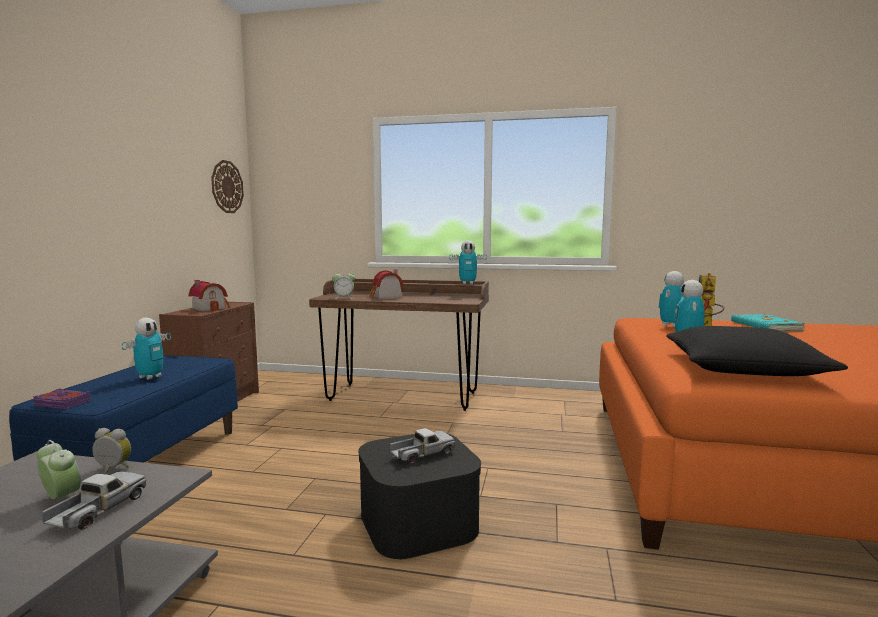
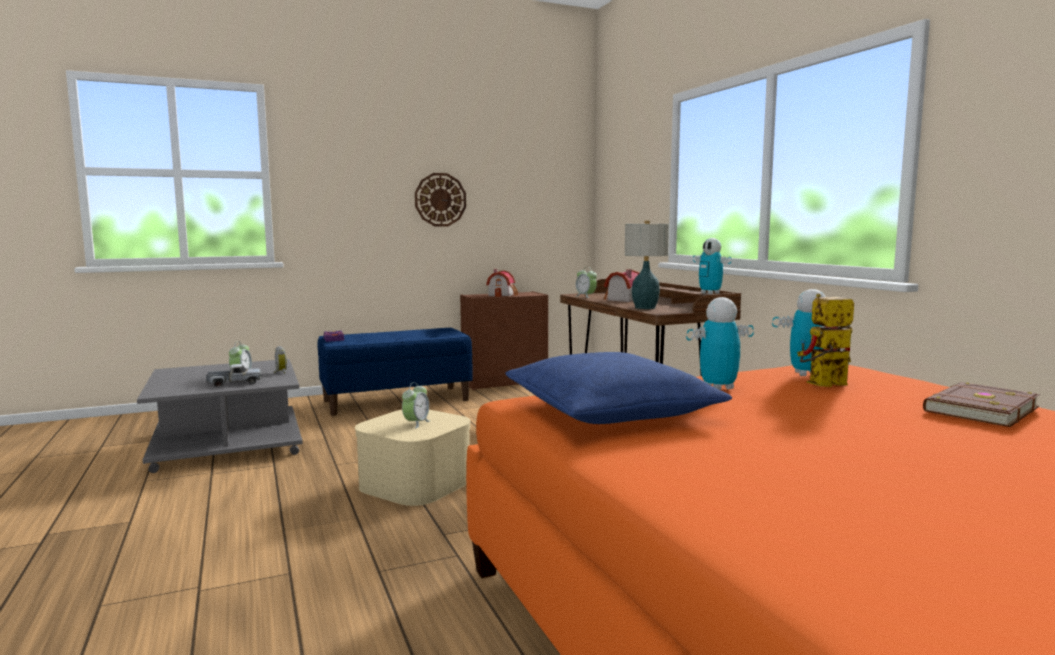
camera: 55 degrees right, 0 degrees up
(150, 377) = (400, 336): toy robot -> none
(227, 187) = (559, 183): wall clock -> wall clock (440, 199)
(418, 521) = (415, 483): black storage box -> beige storage box
(422, 454) = (416, 423): toy truck -> alarm clock
(440, 300) = (645, 308): none -> table lamp
(742, 368) = (609, 410): black pillow -> blue pillow
(765, 326) = (978, 409): turquoise book -> brown book

